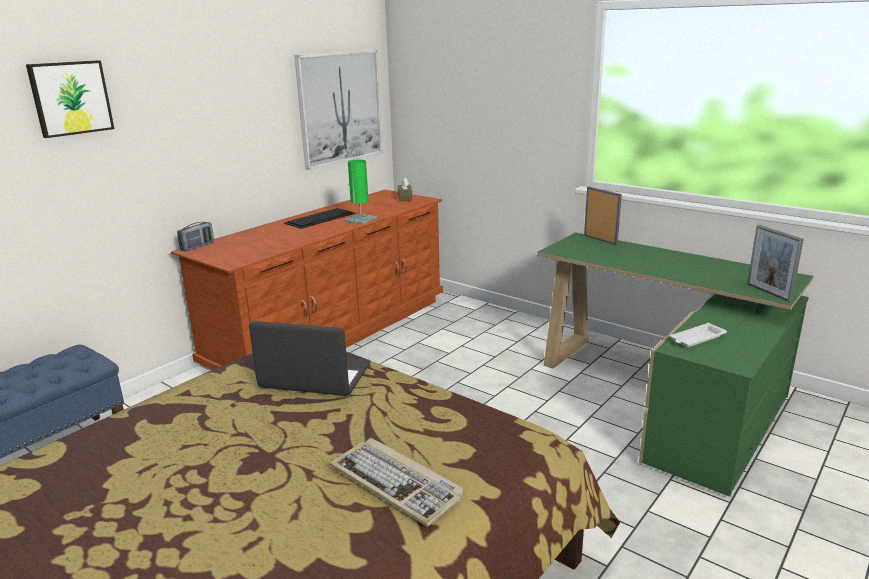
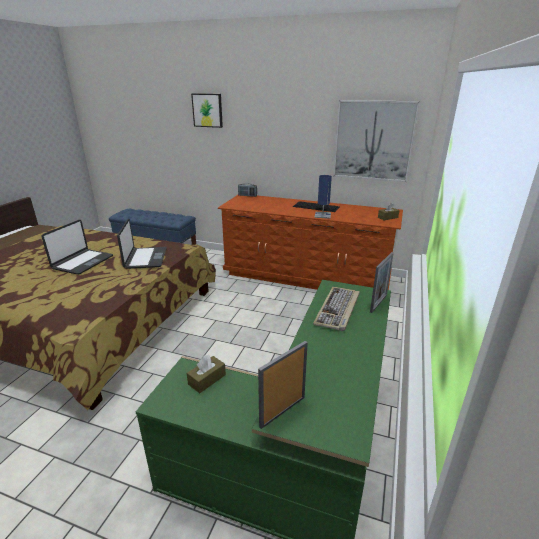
camera: 70 degrees right, 5 degrees up
(264, 449) = (82, 262): none -> laptop
(360, 220) = (322, 215): green table lamp -> blue table lamp
(397, 483) = (47, 293): keyboard -> keyboard (338, 310)
(697, 339) = (207, 379): white tray -> brown tissue box

